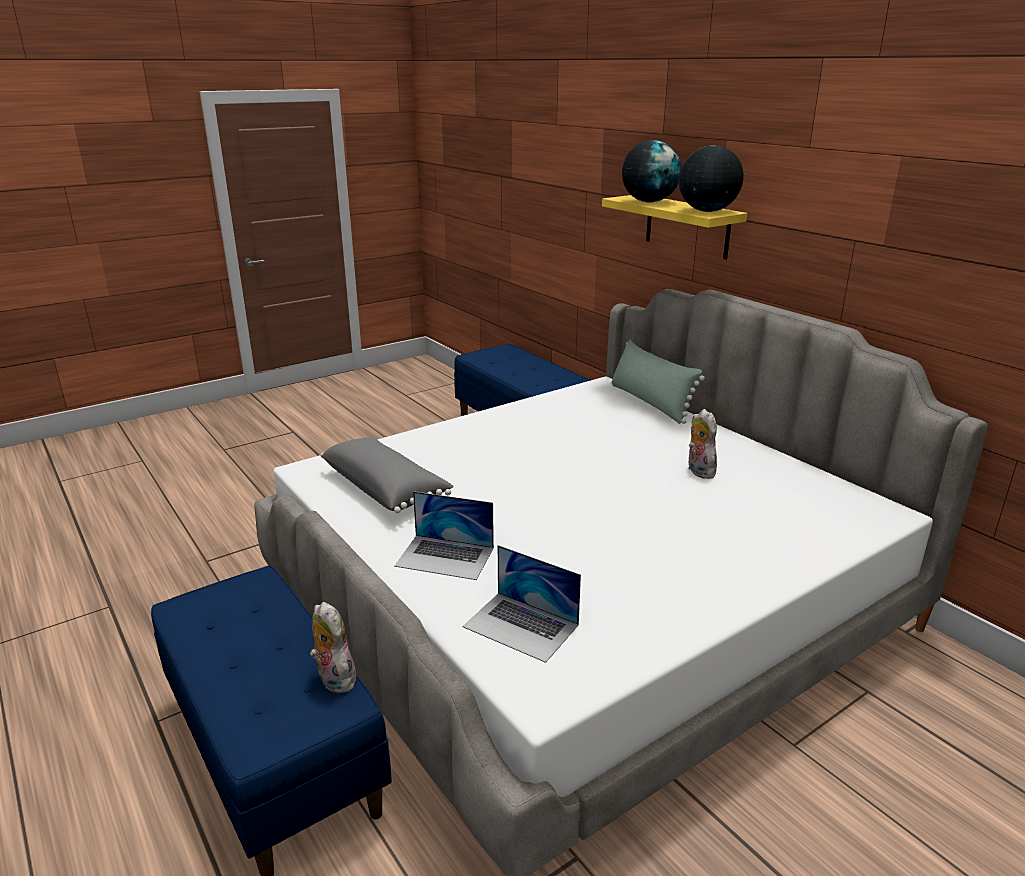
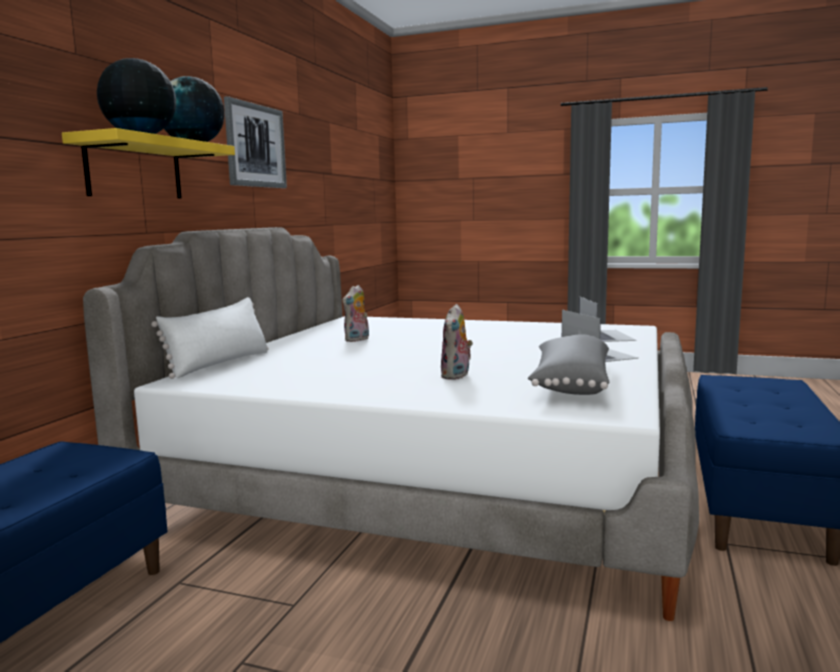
camera: 125 degrees left, 15 degrees down
(333, 679) = (718, 385): plush toy -> plush toy (456, 376)
(650, 403) = (220, 364): green pillow -> white pillow
(863, 216) = (255, 146): none -> picture

